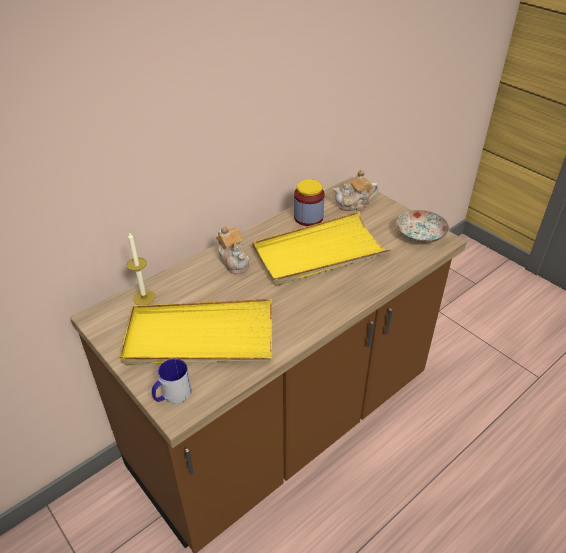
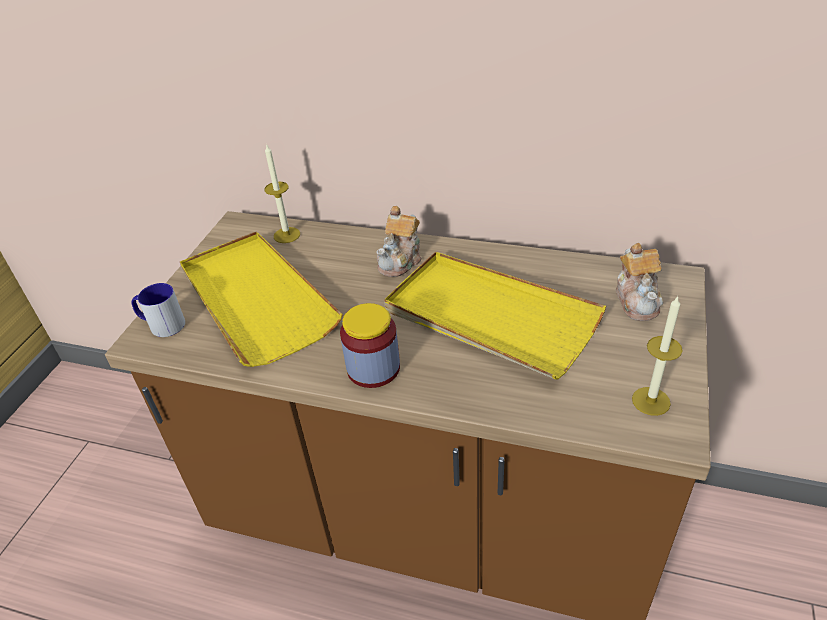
camera: 60 degrees right, 0 degrees up
(308, 217) = (552, 274): jar -> jar (373, 368)
(354, 204) = (637, 300): teapot -> teapot turned 135 degrees counterclockwise
(420, 235) = (651, 401): plate -> candle

